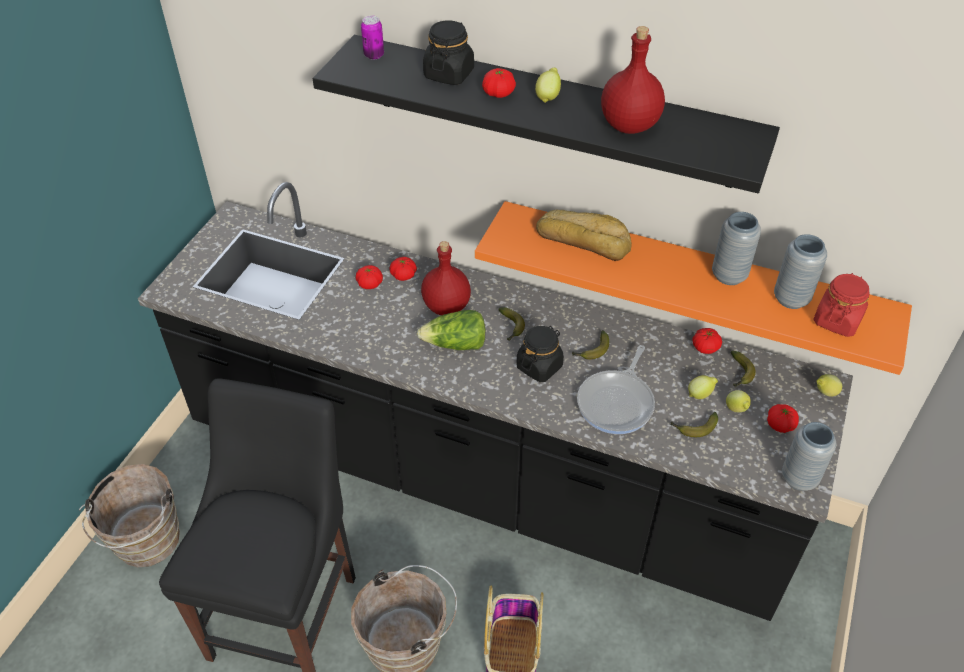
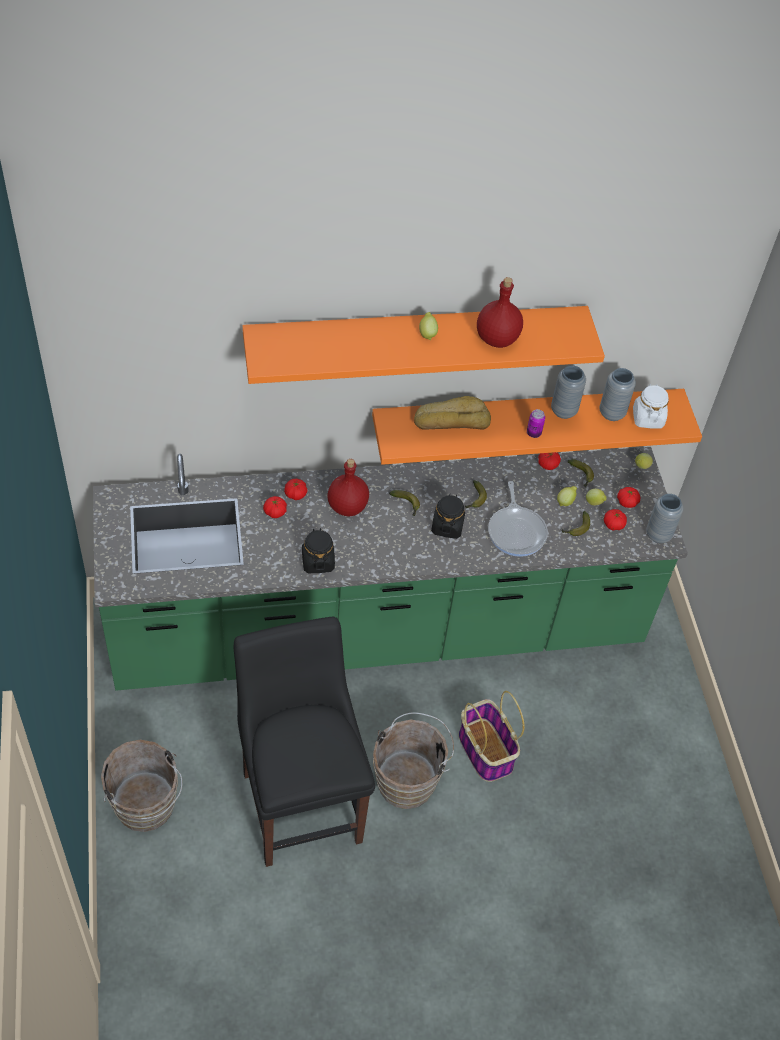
camera: 35 degrees left, 5 degrees up
(374, 55) = (276, 340): can -> can (533, 433)
(449, 74) = (344, 338): black jar -> black jar (317, 561)
(455, 344) = (376, 534): lettuce -> none
(482, 477) = (378, 631): black counter -> green counter
(498, 93) = (392, 343): tomato -> tomato (613, 525)
(552, 111) = (415, 337): black shelf -> orange shelf
(837, 320) = (647, 418): red jar -> white jar

